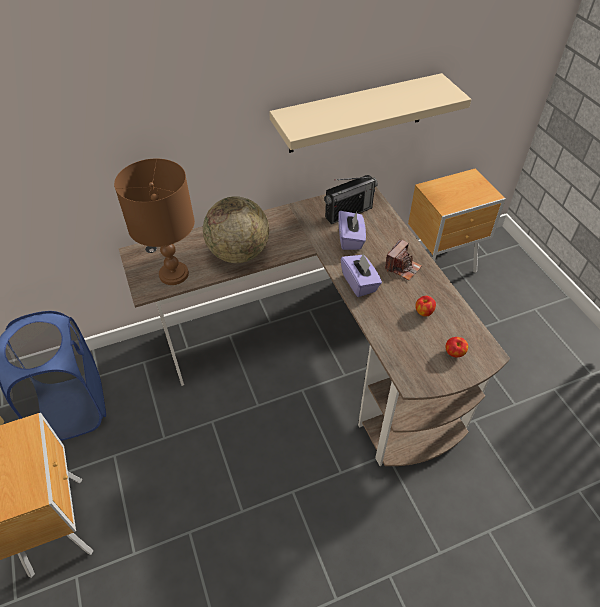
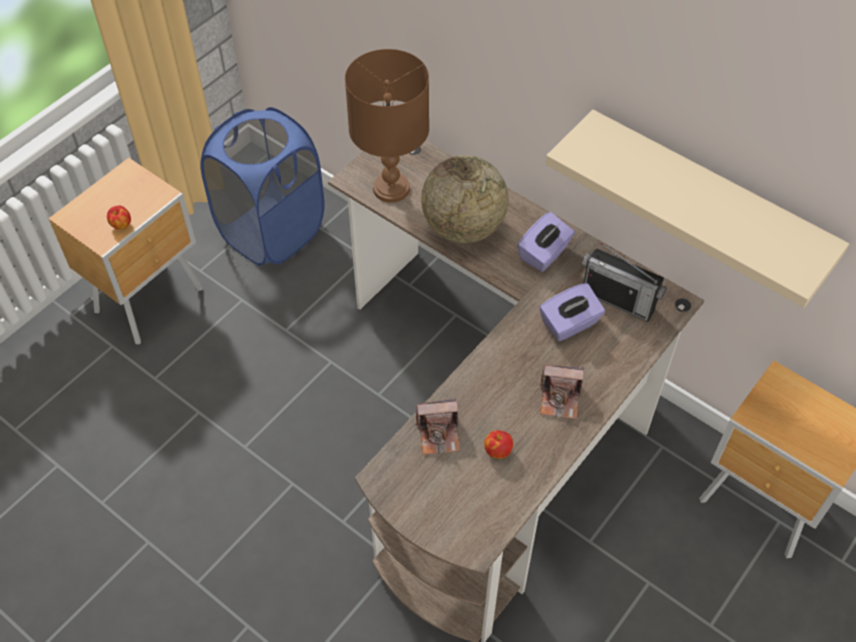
camera: 60 degrees right, 5 degrees up
(359, 283) = (499, 365): purple tissue box -> purple tissue box (544, 254)
(395, 336) = (439, 434): none -> camera
(454, 353) = (452, 507): apple -> apple (121, 225)

